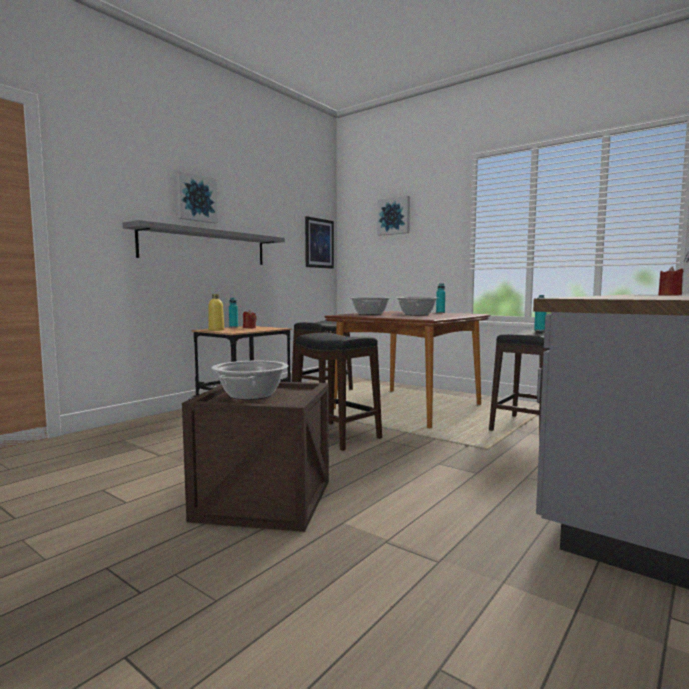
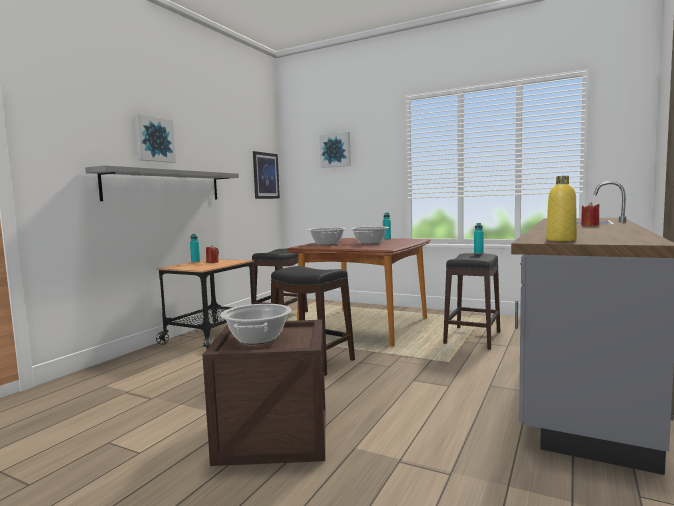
camera: 10 degrees left, 0 degrees up
(216, 330) = (182, 267): yellow bottle -> yellow bottle (561, 240)

